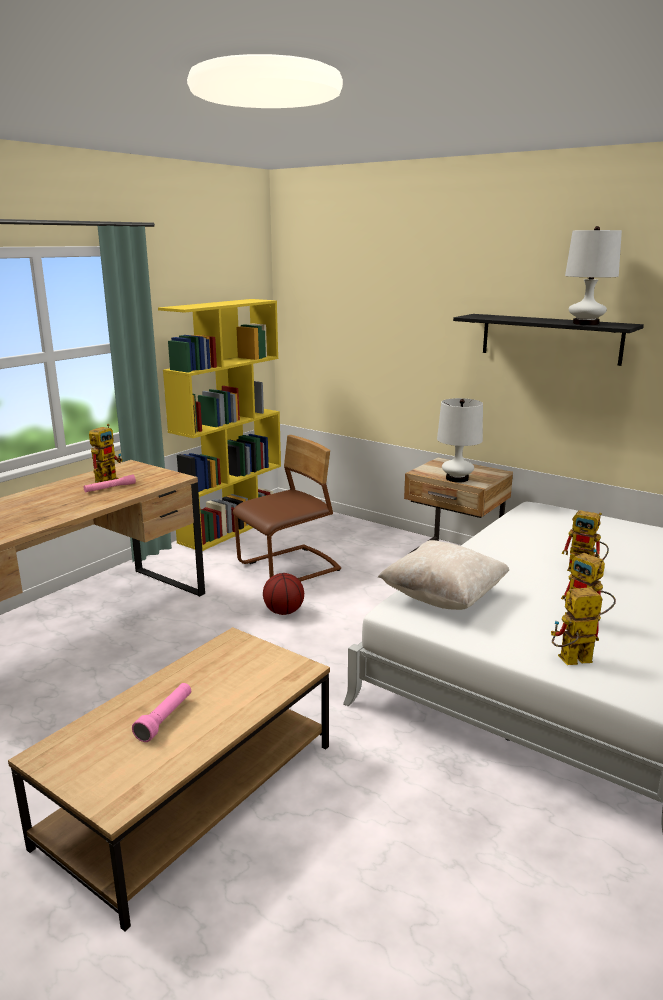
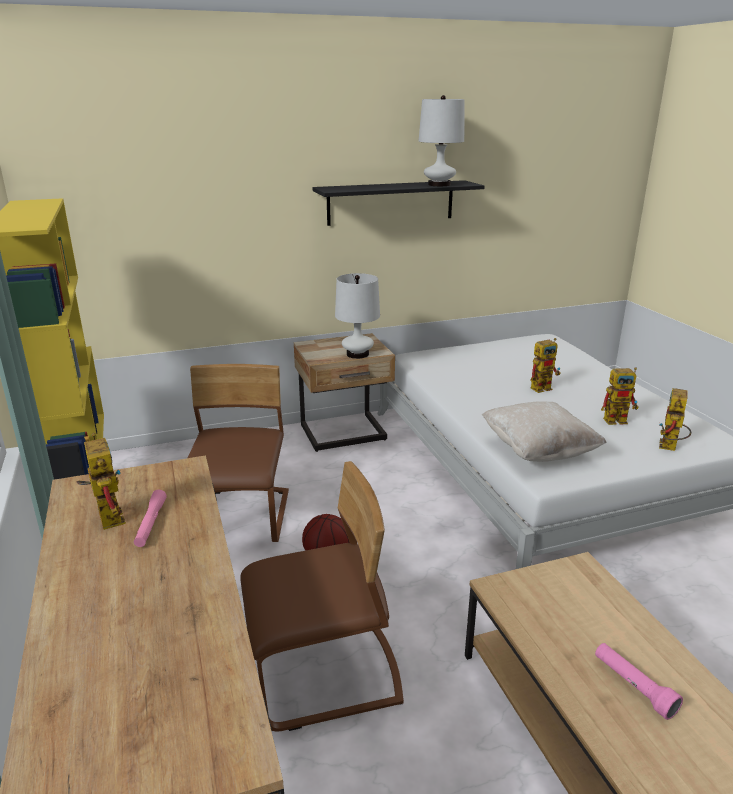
camera: 55 degrees left, 5 degrees up
(167, 653) = (325, 674): none -> brown chair

